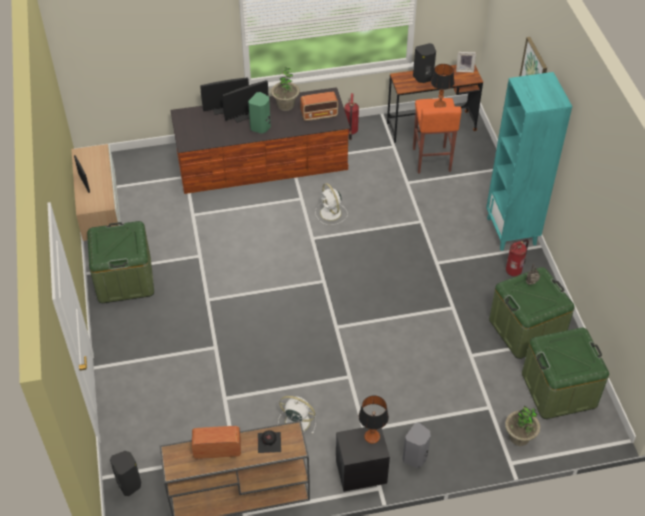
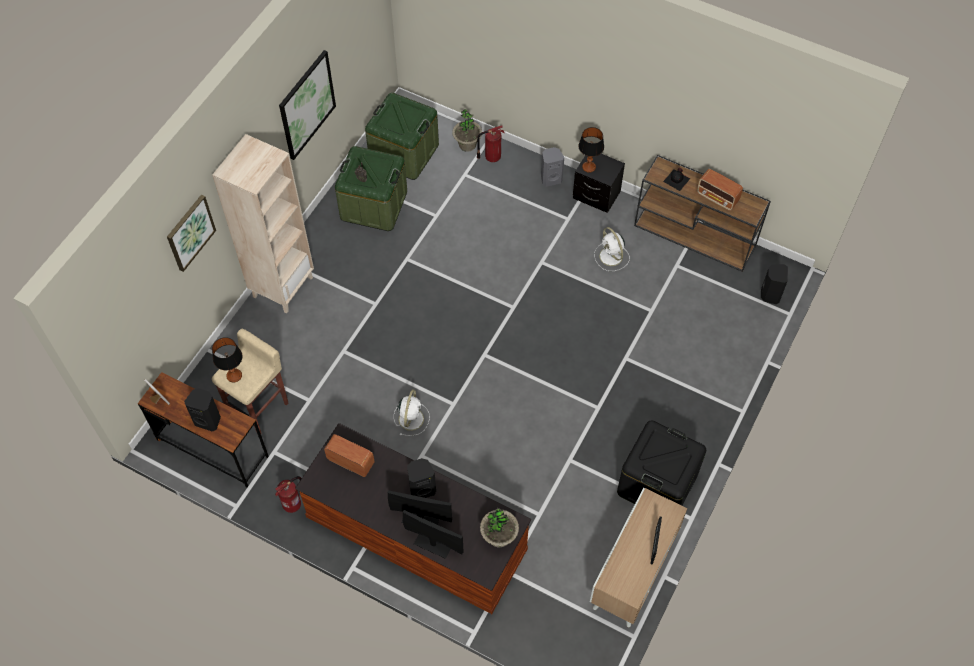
camera: 140 degrees left, 10 degrees up
(124, 279) = (657, 483): green storage box -> black storage box
(261, 127) = (422, 489): green speaker -> black speaker
(285, 105) = (370, 501): potted plant -> potted plant (499, 536)
(431, 160) = (260, 408): orange stool -> beige stool
(512, 231) = (283, 286): turquoise bookcase -> beige bookcase
(514, 271) = (324, 253): fire extinguisher -> fire extinguisher (491, 157)
(598, 214) = (307, 105): none -> picture

